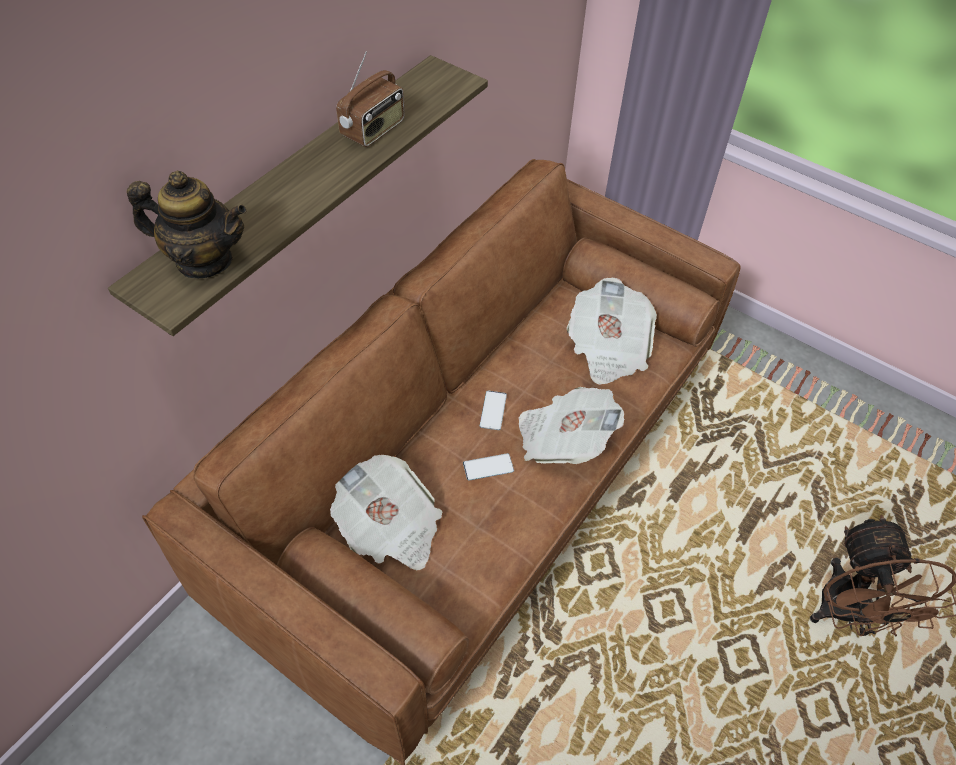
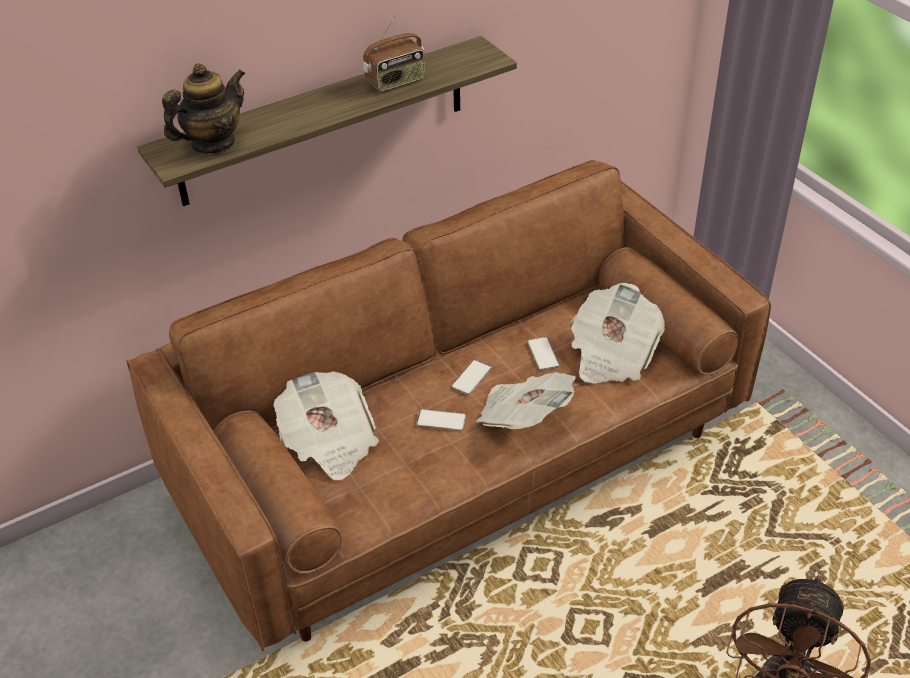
camera: 25 degrees right, 10 degrees down
(204, 260) = (212, 143): teapot -> teapot turned 75 degrees counterclockwise
(546, 366) = (543, 354): none -> phone

